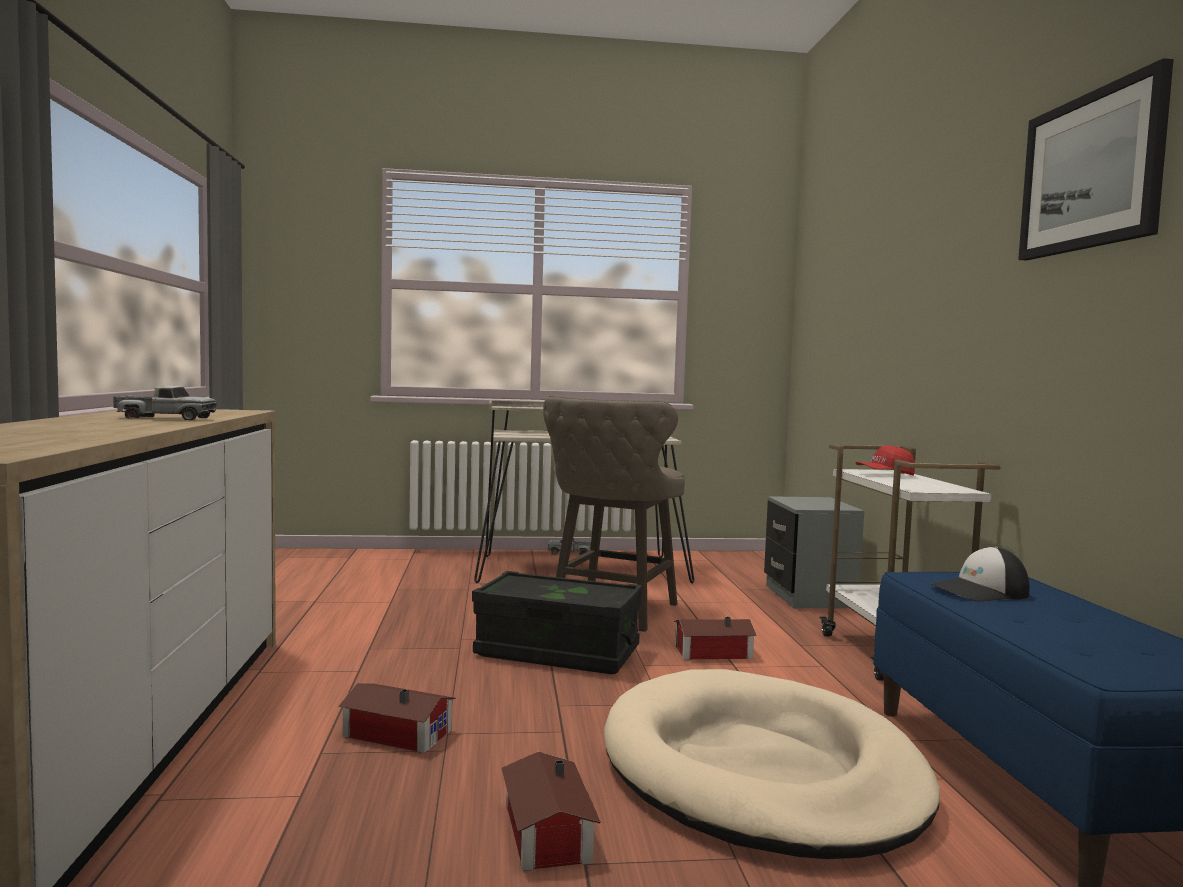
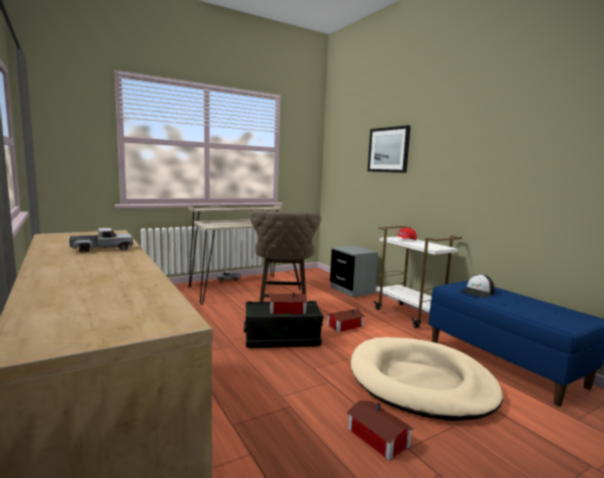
camera: 25 degrees left, 5 degrees up
(396, 731) = (256, 402): toy house -> toy house (286, 309)
(1091, 171) = (511, 122): picture -> picture (388, 150)

